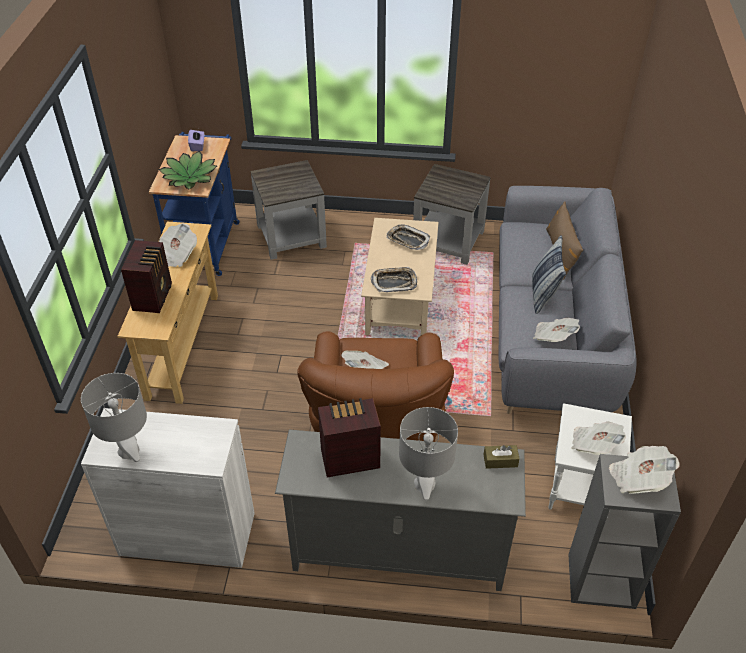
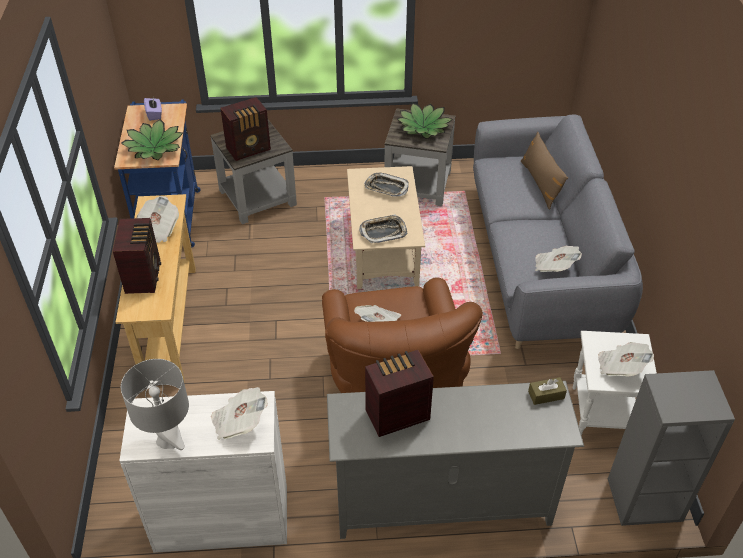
camera: 10 degrees left, 0 degrees up
(283, 188) = (249, 149): none -> radio
(424, 484) = (478, 429): grey table lamp -> none
(456, 185) = (423, 127): none -> potted plant
(543, 294) = (534, 226): pillow -> none
(638, 478) = (687, 393): newspaper -> newspaper (239, 422)

